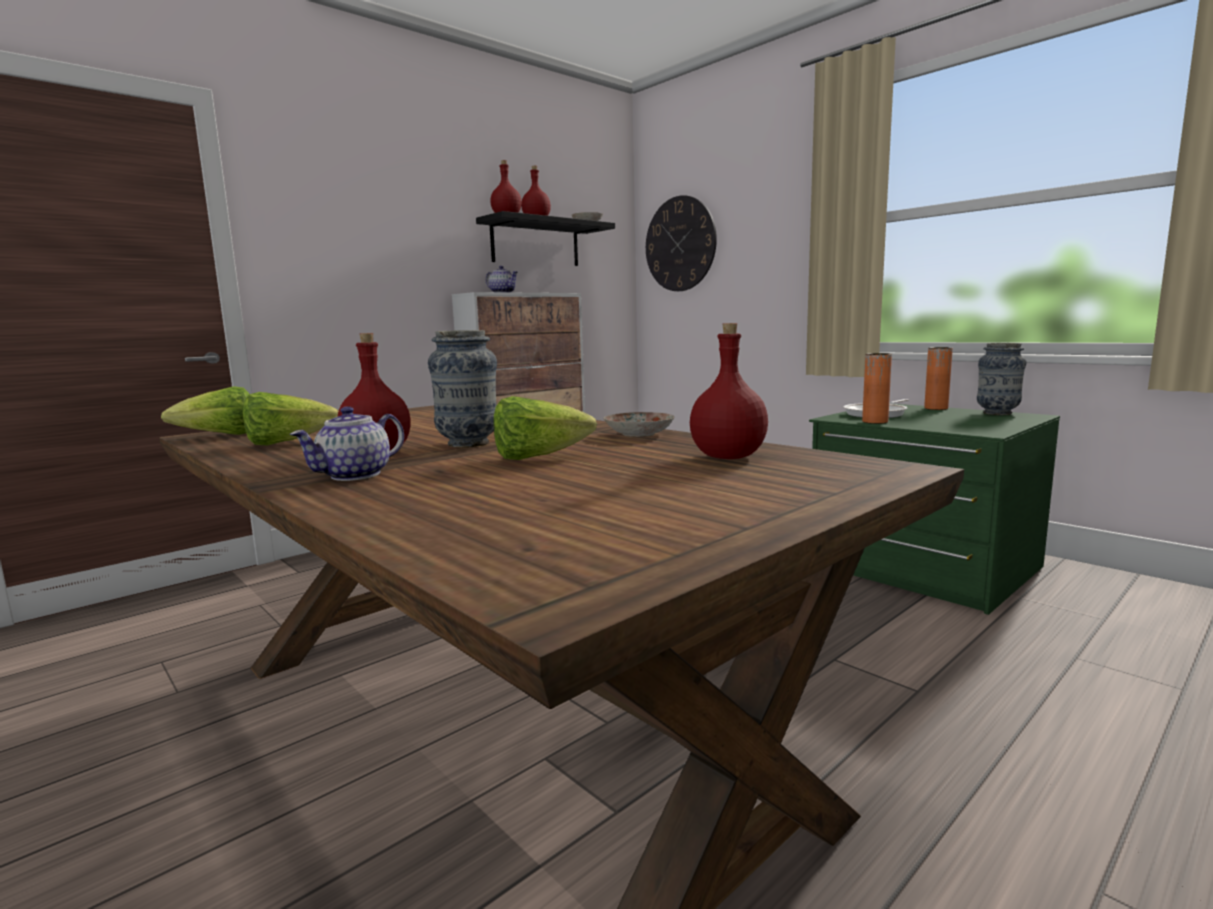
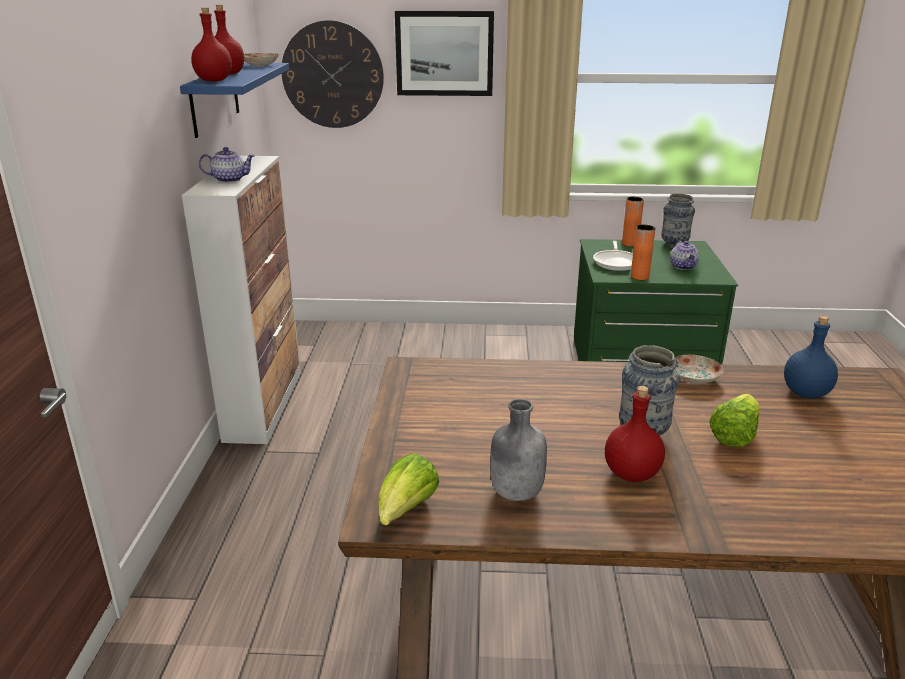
camera: 45 degrees left, 15 degrees up
(287, 443) = (515, 493): lettuce -> grey bottle
(355, 475) = (714, 506): teapot -> teapot (683, 266)
(535, 243) = (214, 98): black shelf -> blue shelf
(729, 457) = (806, 393): red bottle -> blue bottle
(766, 210) = (444, 53): none -> picture

